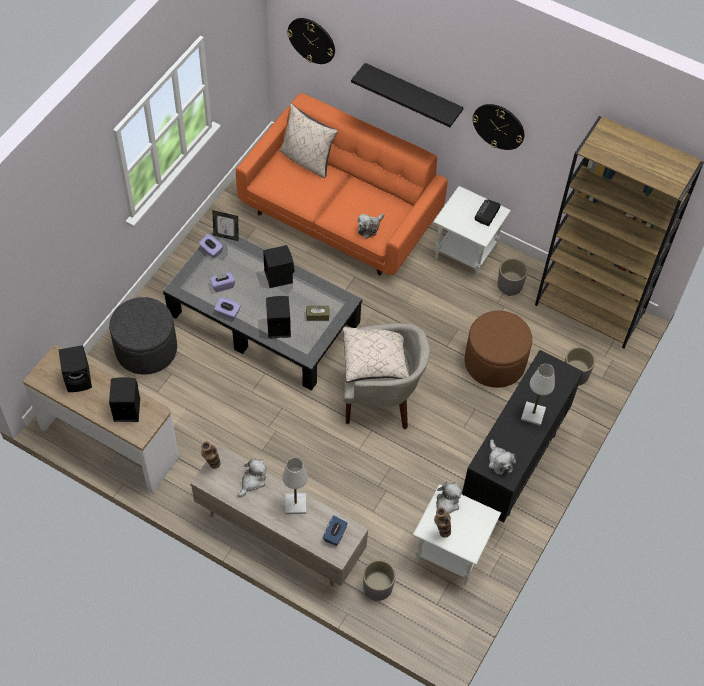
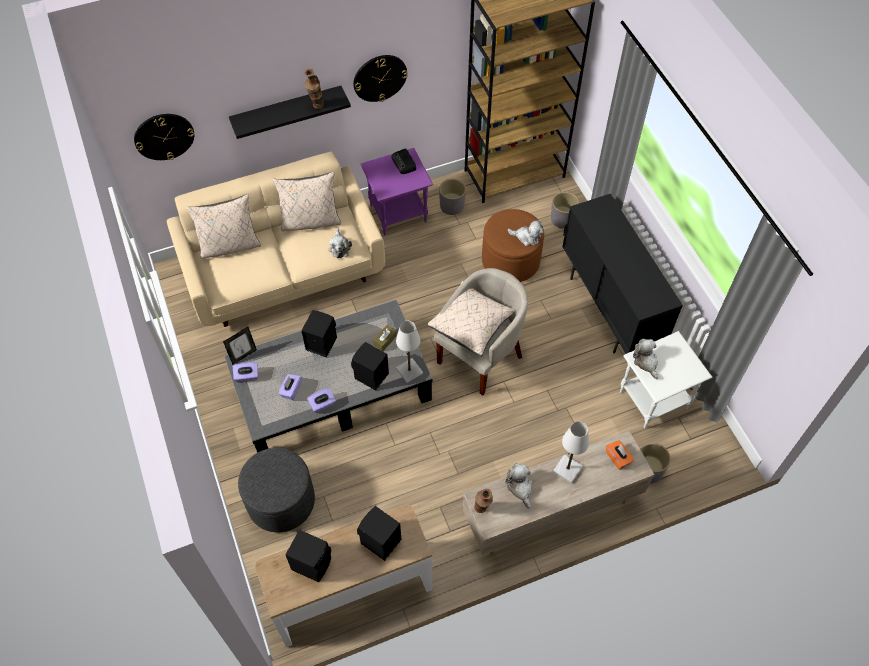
camera: 50 degrees left, 0 degrees up
(335, 535) = (618, 458): blue tissue box -> orange tissue box
(340, 215) = (283, 270): orange sofa -> beige sofa
(377, 193) = (310, 221): none -> beige pillow
(441, 533) = (669, 382): vase -> vase (316, 108)
(466, 254) = (399, 213): white side table -> purple side table
(499, 461) = (650, 296): plush toy -> plush toy (527, 237)
(533, 414) = (624, 248): white table lamp -> white table lamp (409, 371)

